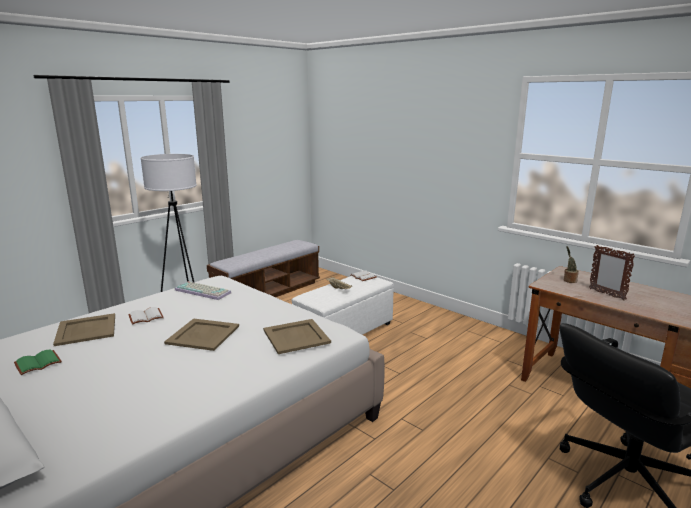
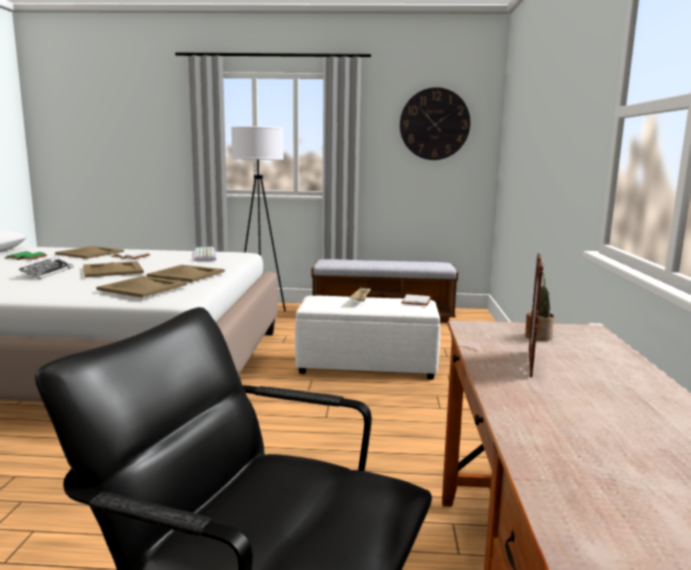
camera: 50 degrees right, 5 degrees down
(152, 363) = (47, 272): none -> keyboard
(269, 313) = (186, 274): none -> beige tray
(270, 135) = (434, 124): none -> wall clock

